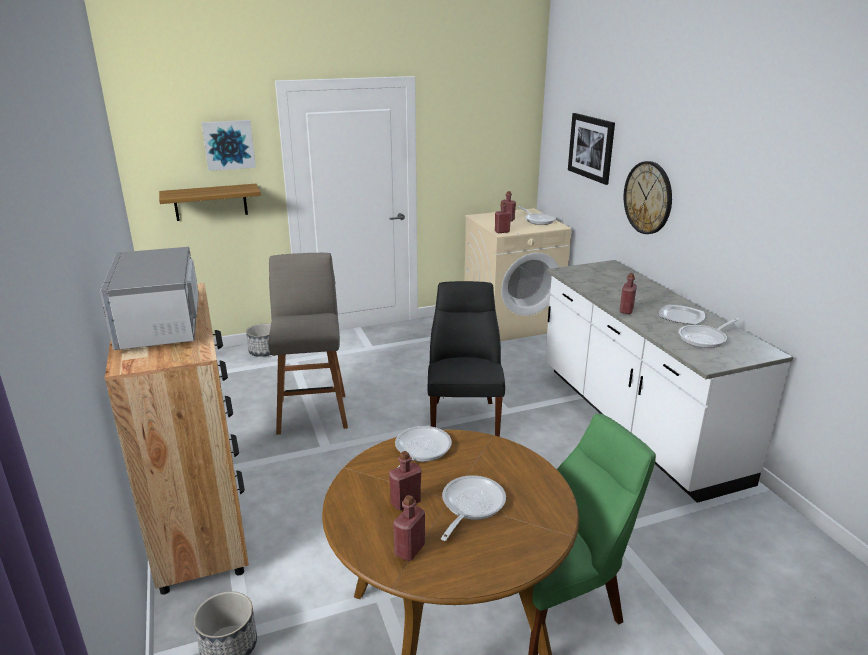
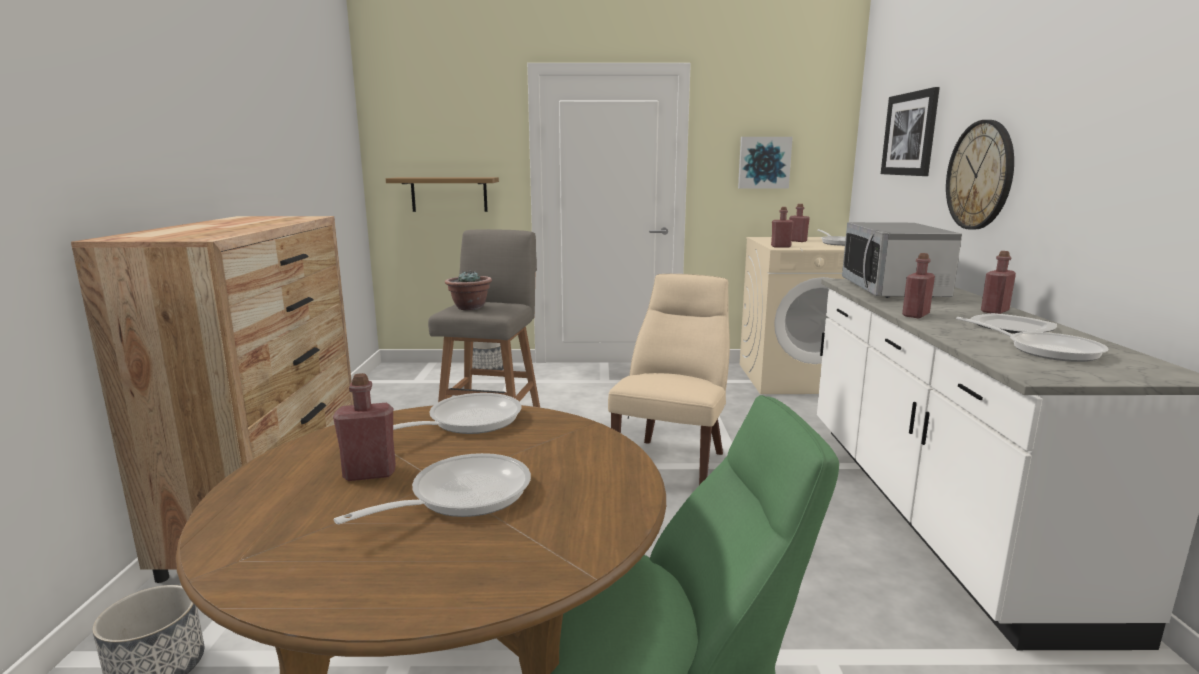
camera: 20 degrees right, 10 degrees down
(160, 326) = (219, 227): microwave -> microwave (893, 290)
(229, 145) = (473, 131): picture -> picture (764, 162)
(296, 326) = (469, 307): none -> potted plant
(409, 550) = (291, 534): red bottle -> red bottle (994, 311)
(464, 419) = (673, 465): black chair -> beige chair
(705, 338) = (1045, 350): frying pan -> frying pan turned 120 degrees counterclockwise

